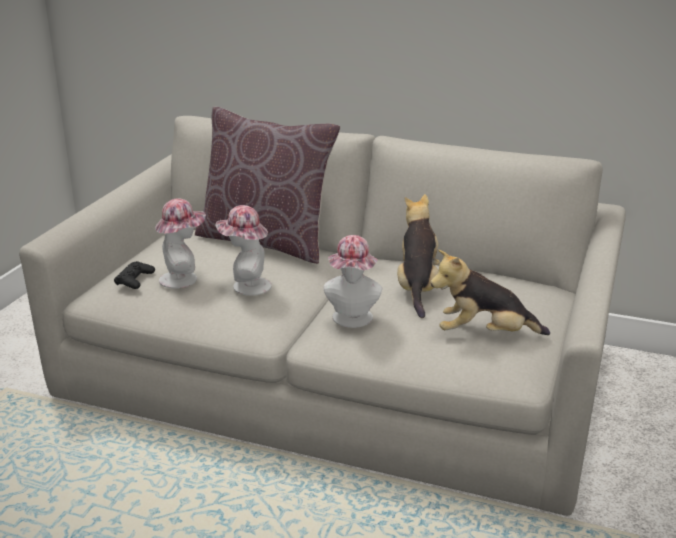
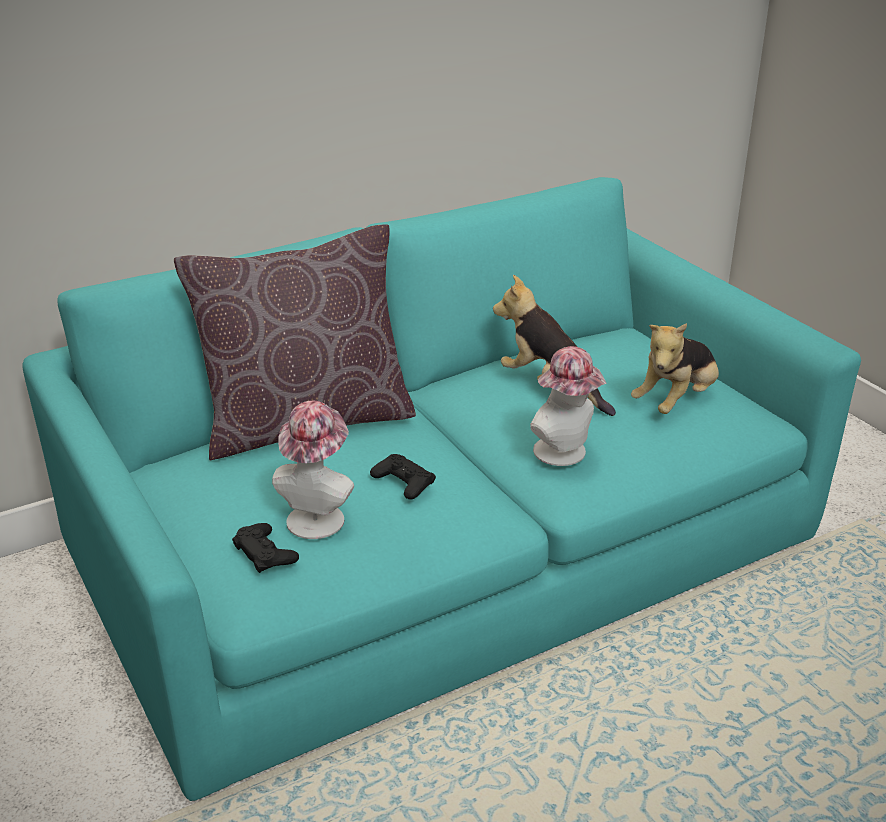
camera: 50 degrees left, 5 degrees up
(246, 286) = (403, 482): hat -> black game controller
(340, 374) = (444, 544): grey sofa -> turquoise sofa

